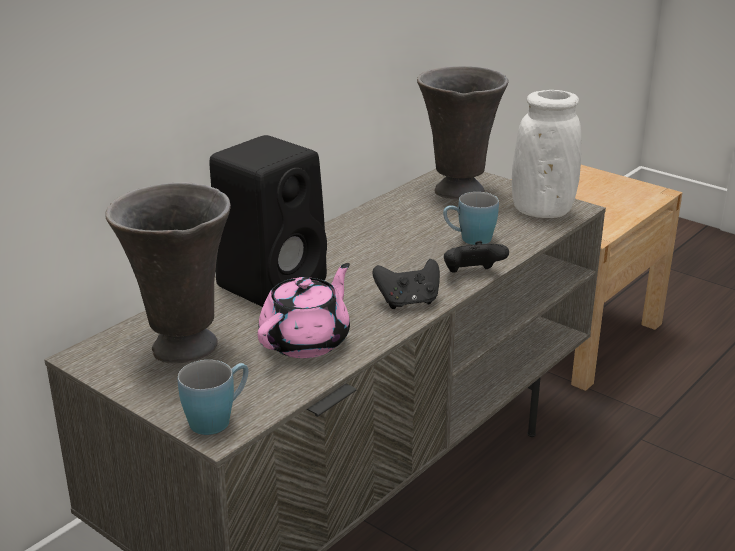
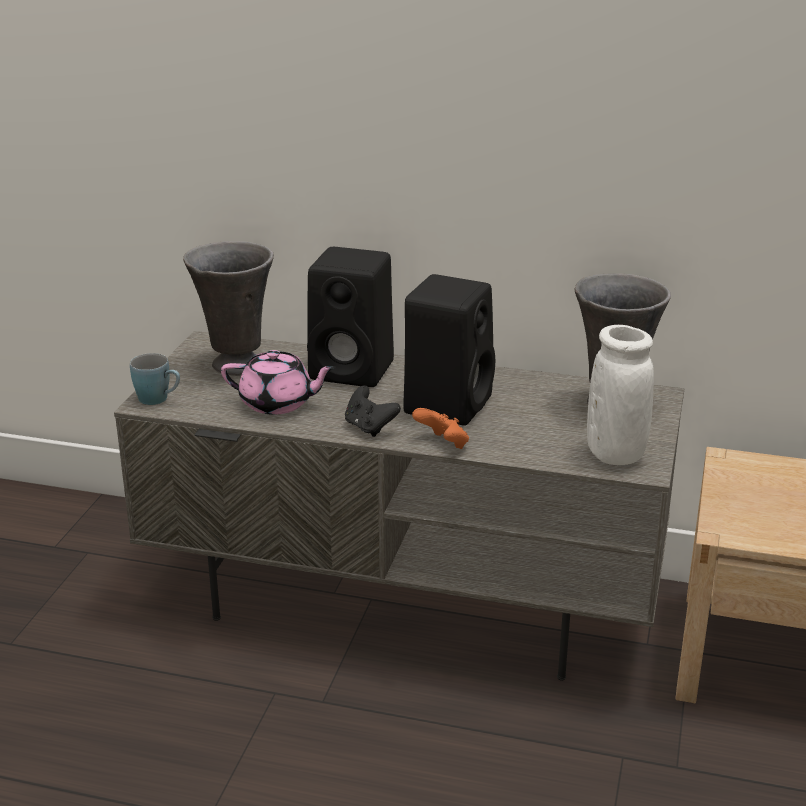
camera: 65 degrees right, 0 degrees up
(392, 254) = (448, 403): none -> black speaker
(469, 239) = (511, 430): blue mug -> none
(472, 275) = (443, 444): black game controller -> orange game controller

